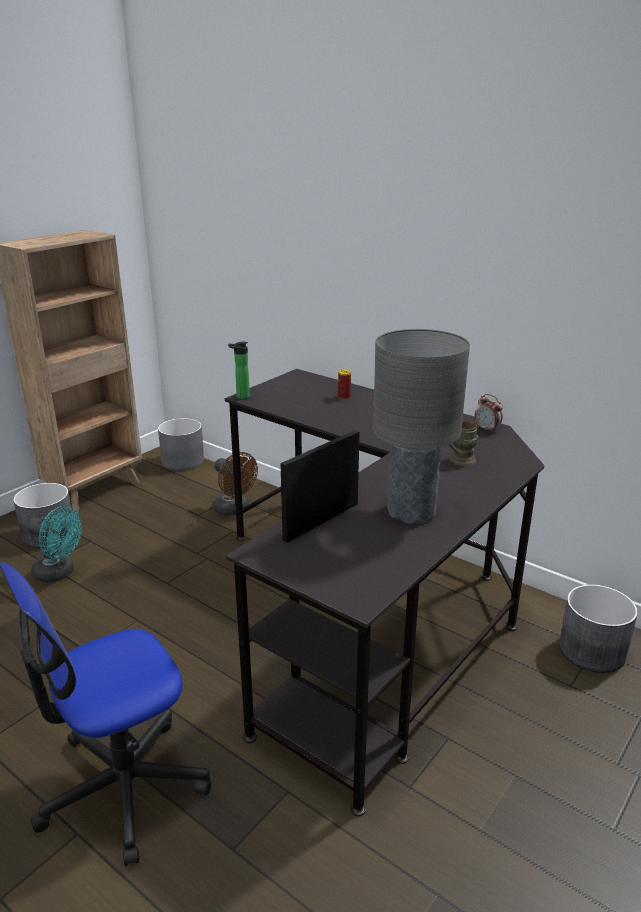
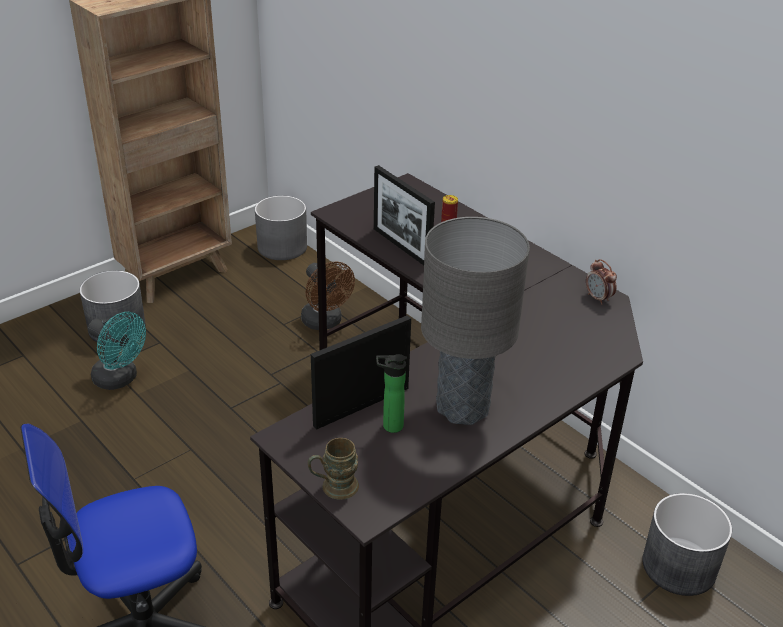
camera: 10 degrees right, 10 degrees up
(241, 397) = (329, 212): bottle -> bottle (389, 426)
(311, 413) = (401, 247): none -> picture frame
(459, 461) = (545, 342): brown mug -> brown mug (333, 488)

